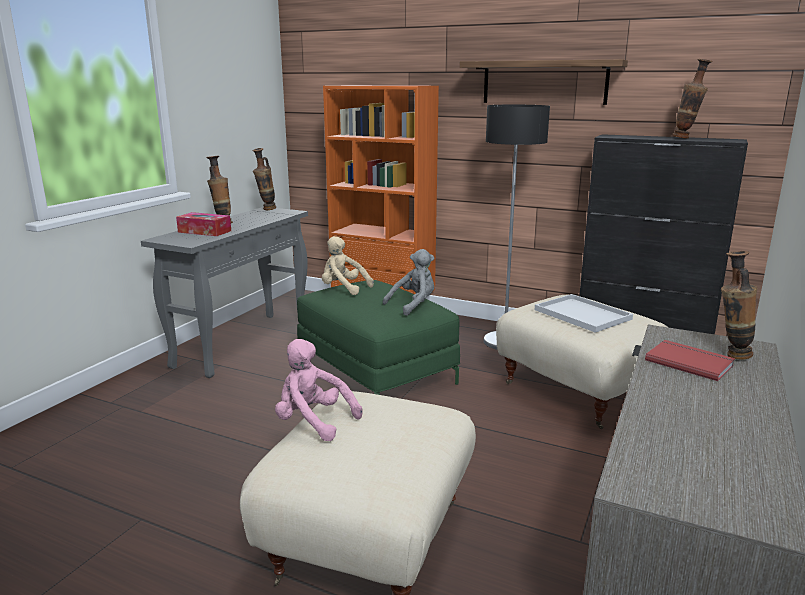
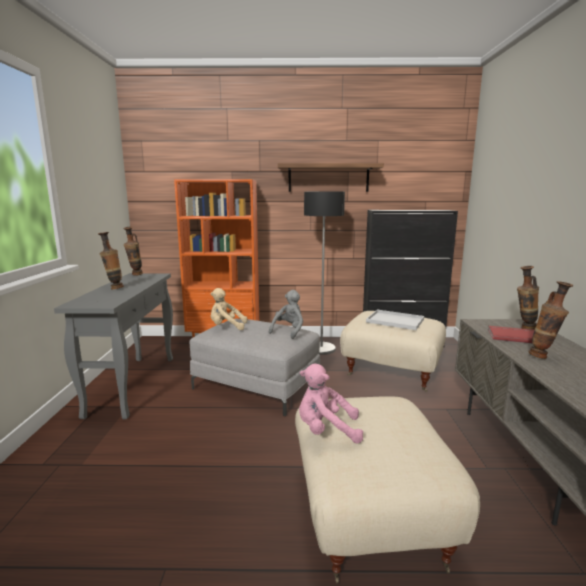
camera: 25 degrees left, 5 degrees down
(204, 231) = (106, 295): tissue box -> none
(376, 371) = (257, 385): green ottoman -> grey ottoman
(686, 138) = (420, 210): vase -> vase (544, 357)

